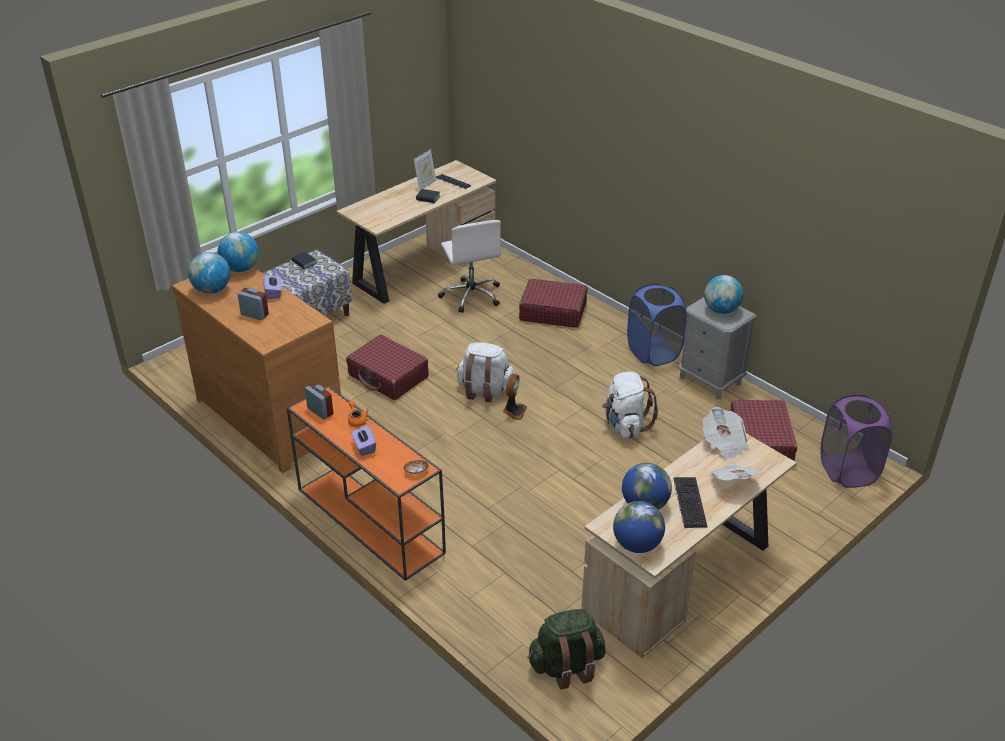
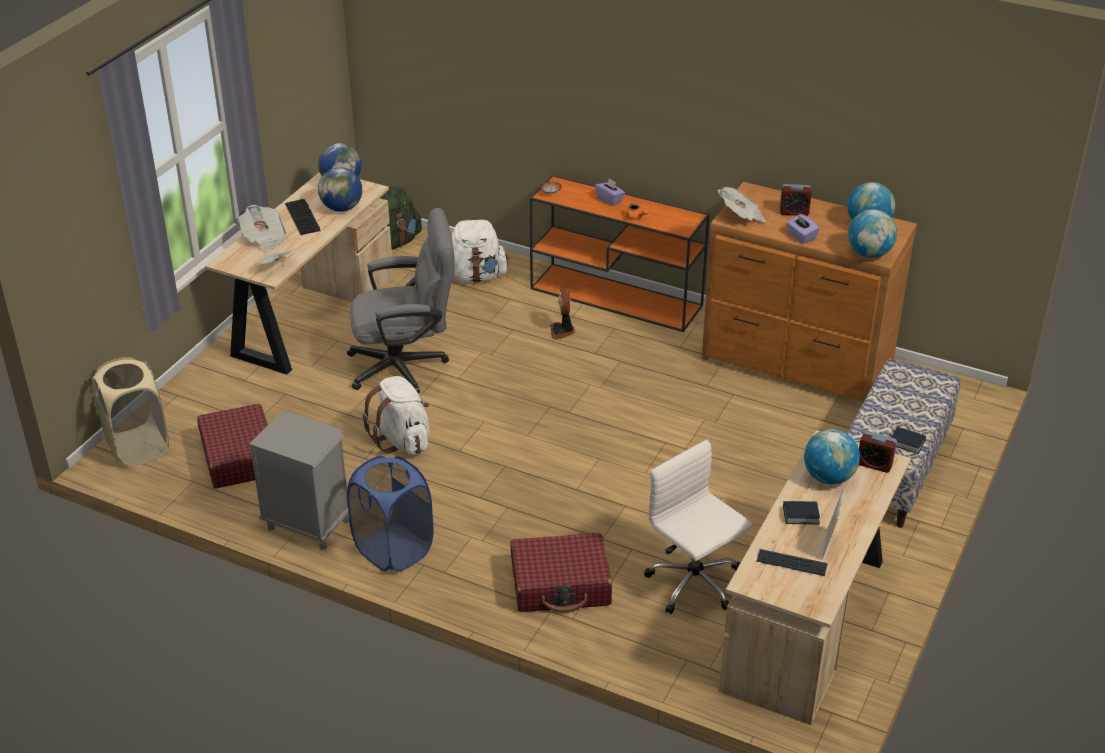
camera: 160 degrees right, 0 degrees up
(302, 320) = (741, 216): none -> newspaper
(320, 411) = (675, 217): alarm clock -> alarm clock (874, 464)
(388, 376) = (712, 434): red suitcase -> none
(485, 391) = (586, 443): white backpack -> white backpack (475, 276)
(514, 411) = (538, 427): fan -> fan (562, 331)
(601, 493) = (406, 366): none -> grey office chair
(721, 310) = (295, 438): globe -> globe (828, 477)
(847, 470) = (138, 446): purple laundry basket -> beige laundry basket

